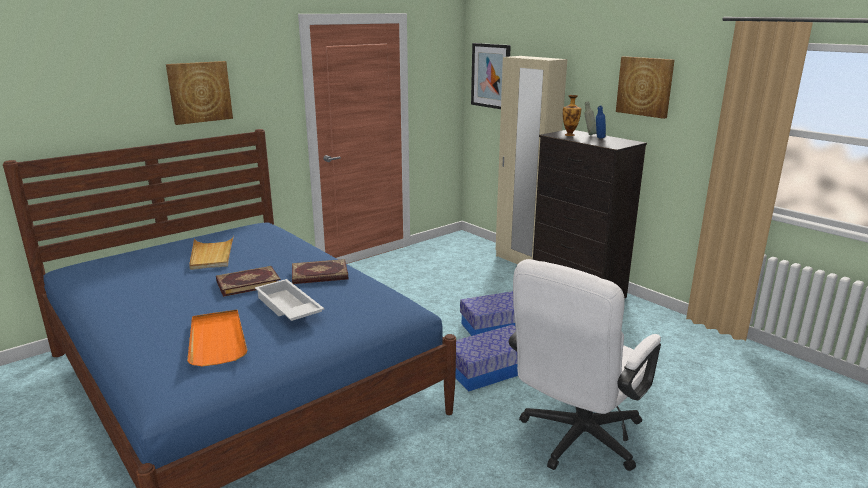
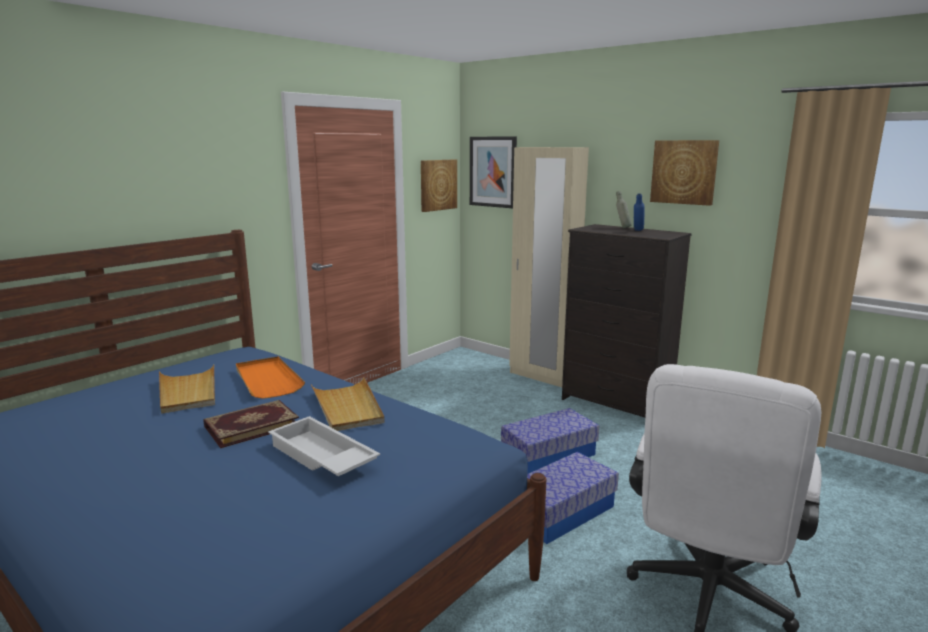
camera: 10 degrees left, 5 degrees down
(199, 92) = (159, 182): picture -> picture (437, 185)
(217, 340) = (230, 516): orange tray -> orange tray (267, 380)
(320, 275) = (347, 407): book -> beige tray
(570, 135) = (602, 228): vase -> none

